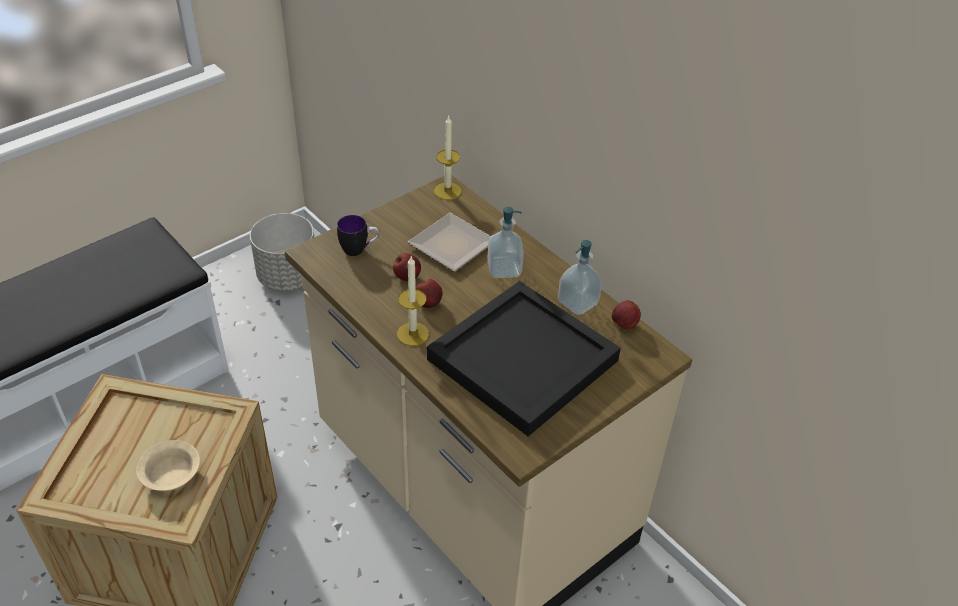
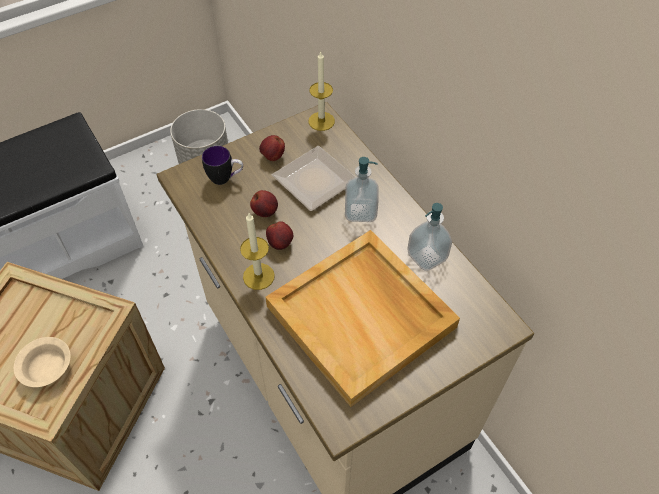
camera: 10 degrees right, 10 degrees up
(524, 360) = (362, 317): black tray -> beige tray
(624, 325) = (470, 286): apple -> apple (272, 157)

